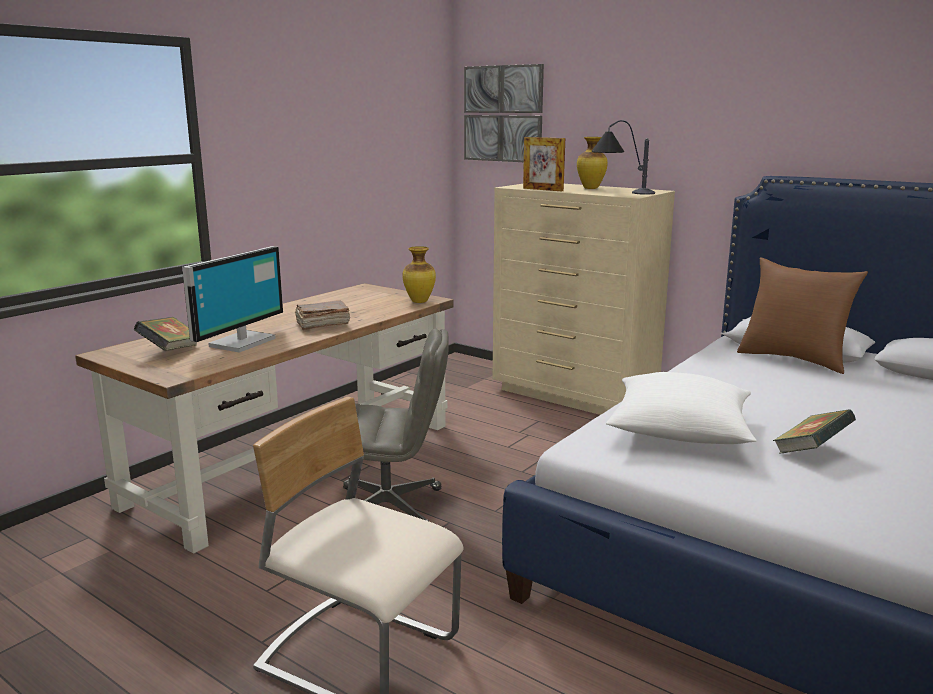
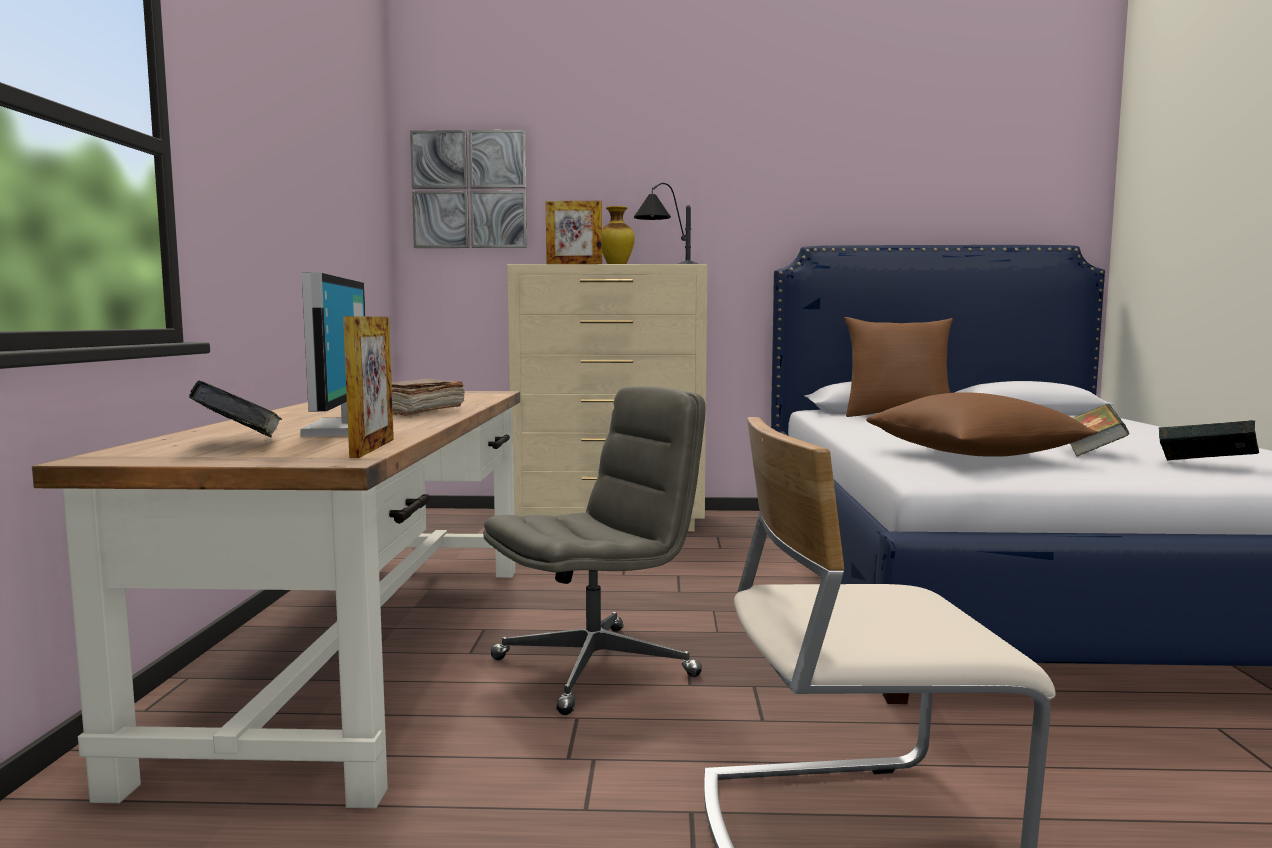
camera: 35 degrees left, 10 degrees down
(208, 368) = (373, 448): none -> picture frame
(419, 302) = (487, 394): vase -> none
(679, 430) = (973, 454): white pillow -> brown pillow
(860, 497) = (1205, 466): none -> book

